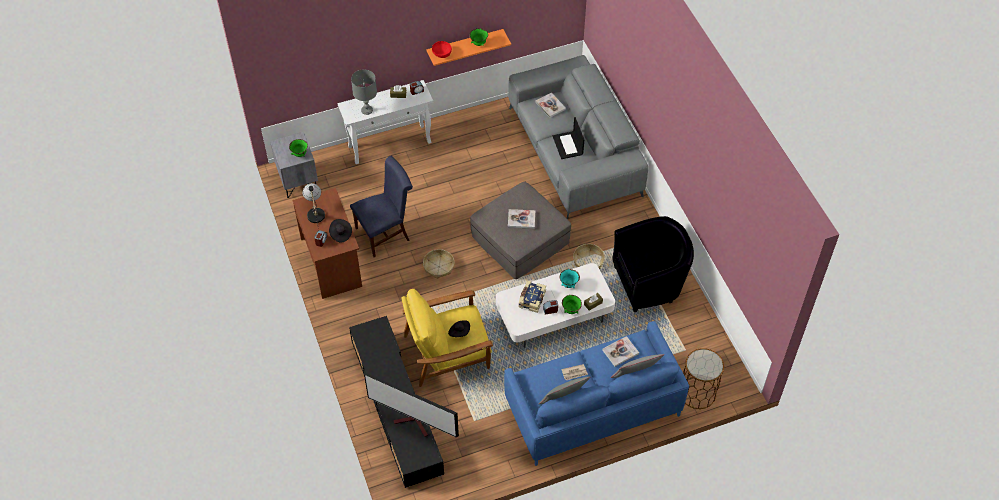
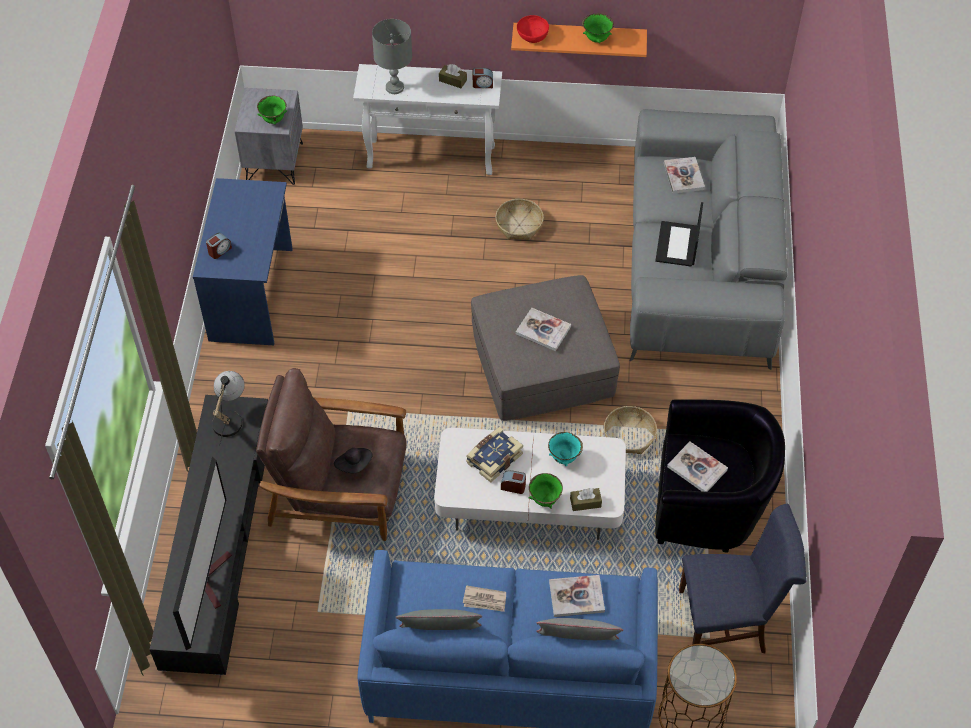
camera: 25 degrees right, 0 degrees up
(315, 212) = (237, 206): table lamp -> table lamp (230, 417)
(332, 262) = (253, 293): brown desk -> blue desk
(340, 234) = (252, 251): black hat -> none
(385, 233) = (352, 280): blue chair -> blue chair (728, 621)
(414, 423) = (212, 577): television -> television turned 135 degrees counterclockwise
(438, 267) = (399, 358): basket -> basket (519, 225)
(448, 352) = (340, 490): yellow armchair -> brown armchair
(643, 262) = (697, 468): none -> book

